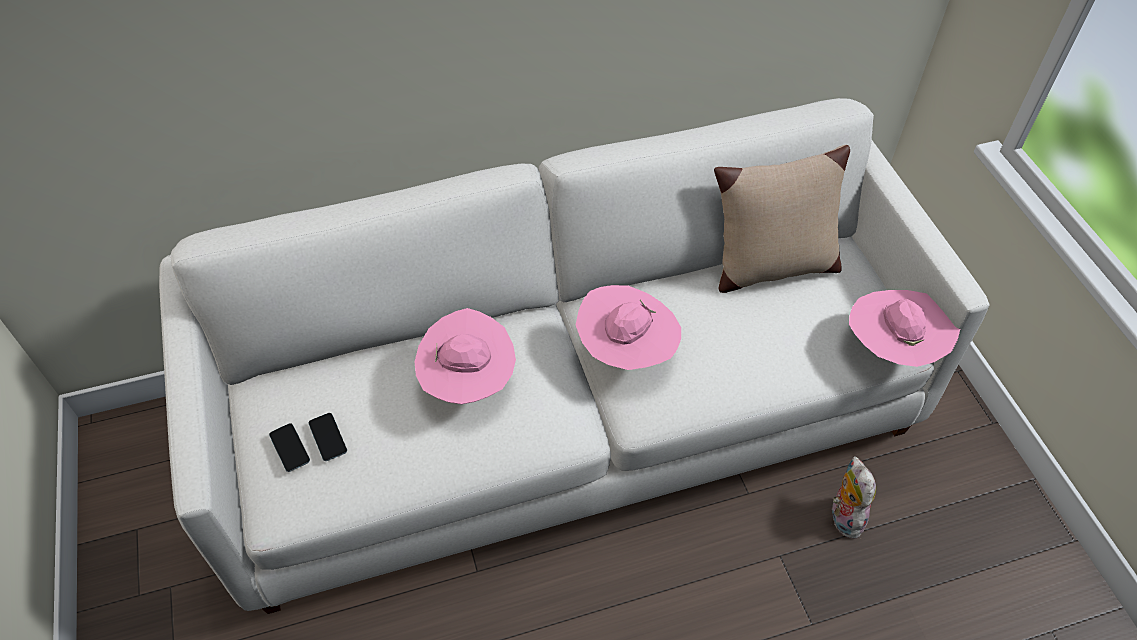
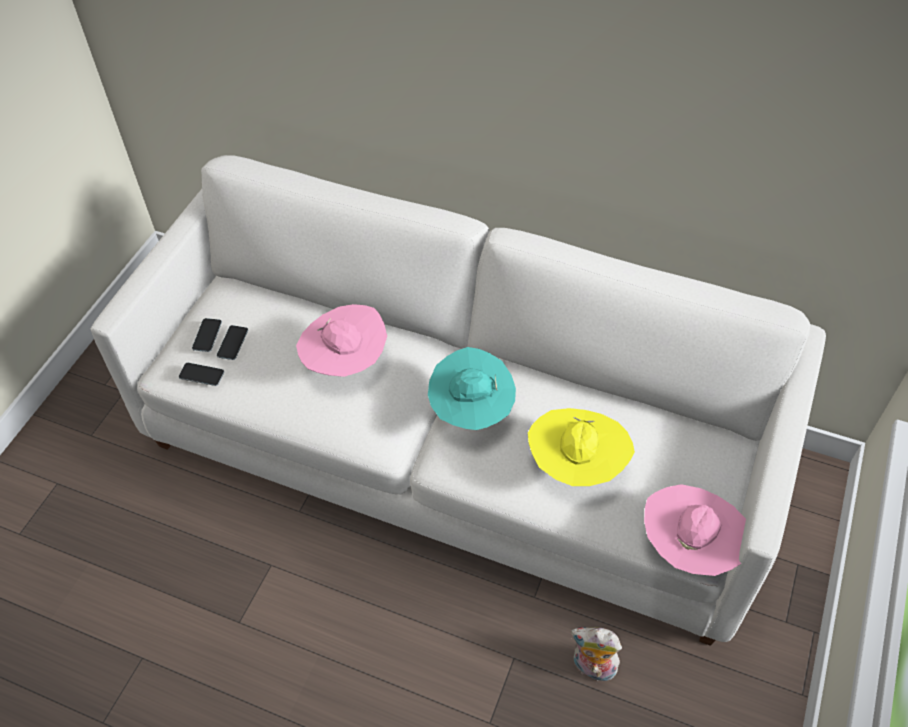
camera: 40 degrees right, 0 degrees up
(324, 490) = (201, 374): none -> phone
(626, 351) = (471, 411): pink hat -> turquoise hat
(755, 340) = (576, 466): none -> yellow hat
(770, 267) = (650, 421): beige pillow -> none
(843, 516) = (592, 668): plush toy -> plush toy turned 105 degrees counterclockwise

